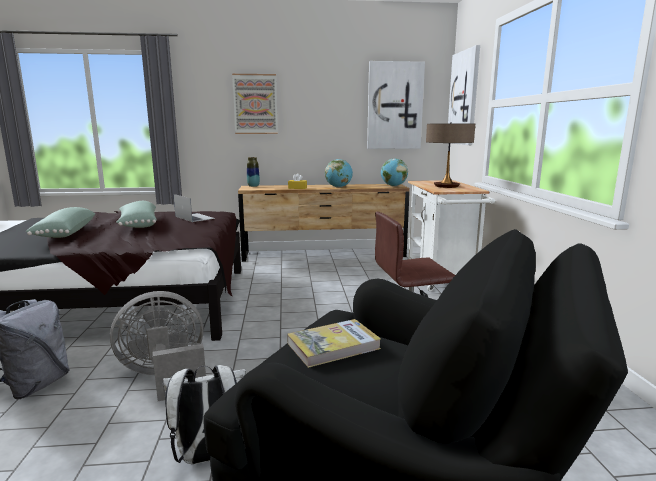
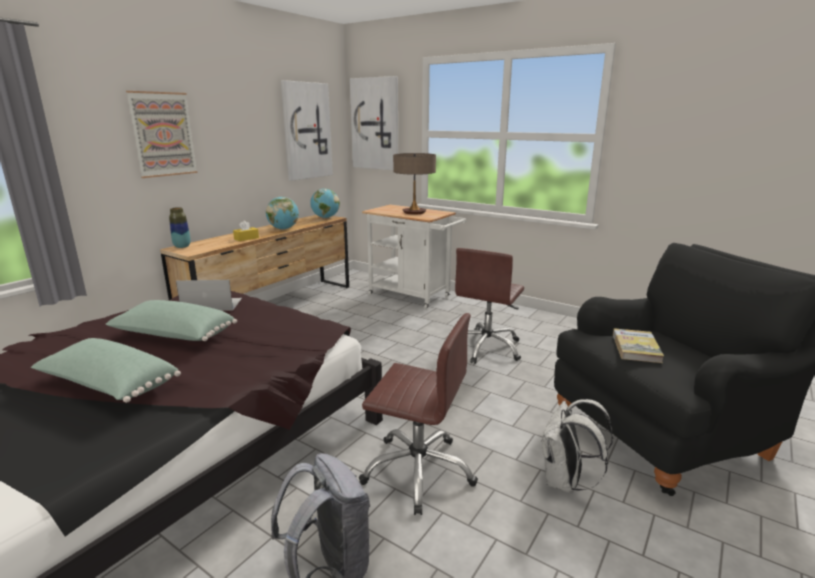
camera: 50 degrees left, 5 degrees up
(166, 377) = (418, 470): grey fan -> brown office chair

